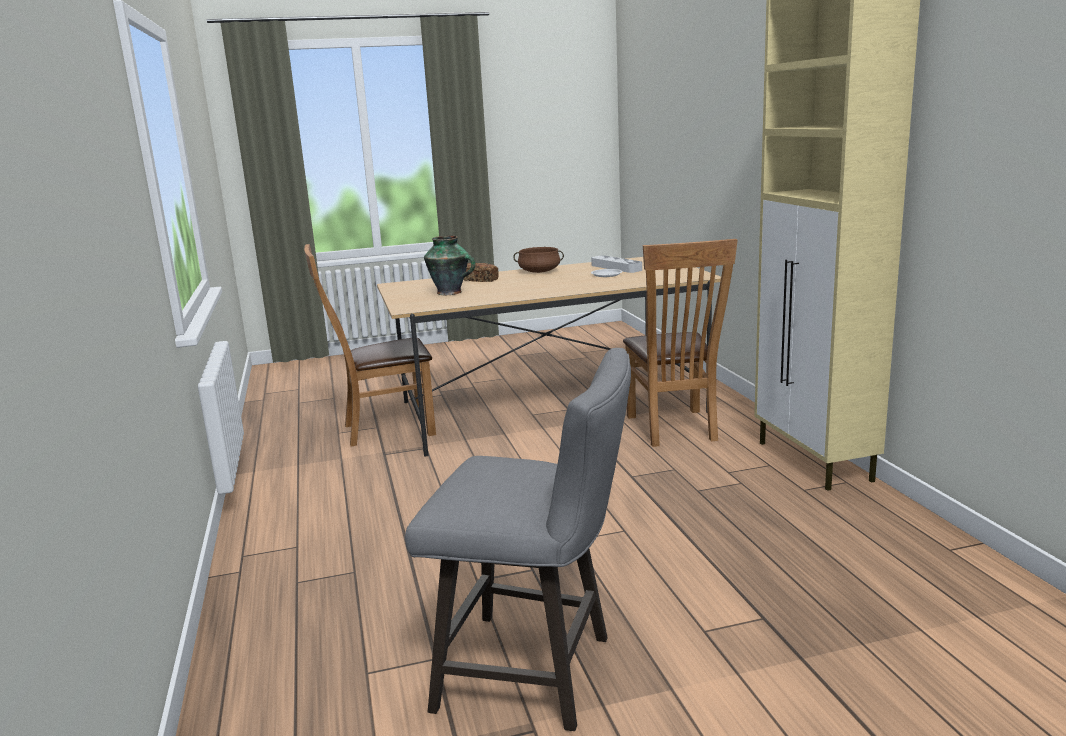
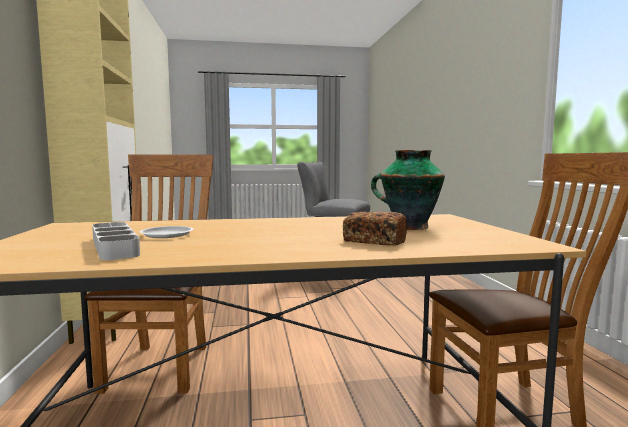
camera: 175 degrees left, 10 degrees down
(539, 272) = (261, 249): brown cooking pot -> none

